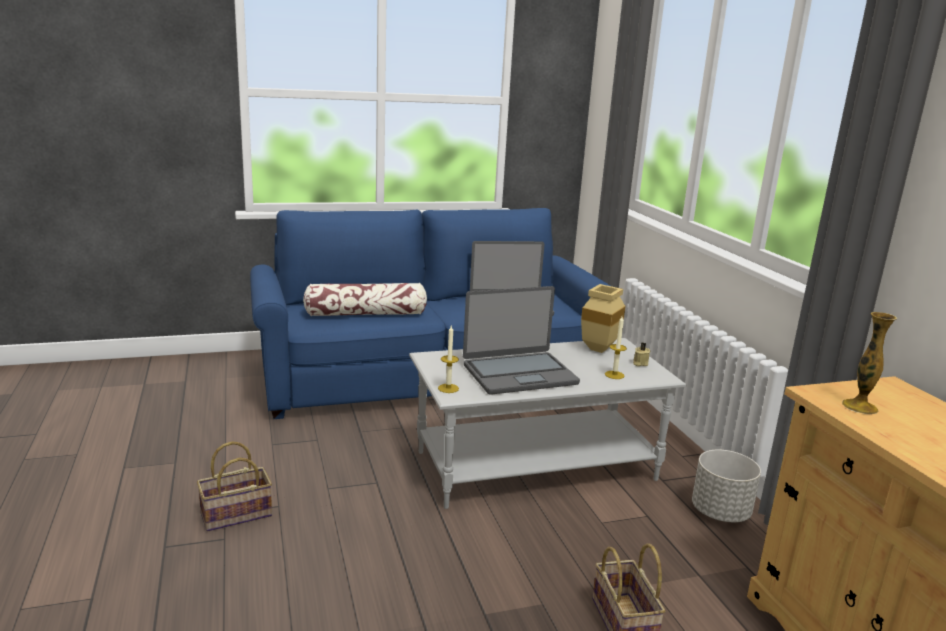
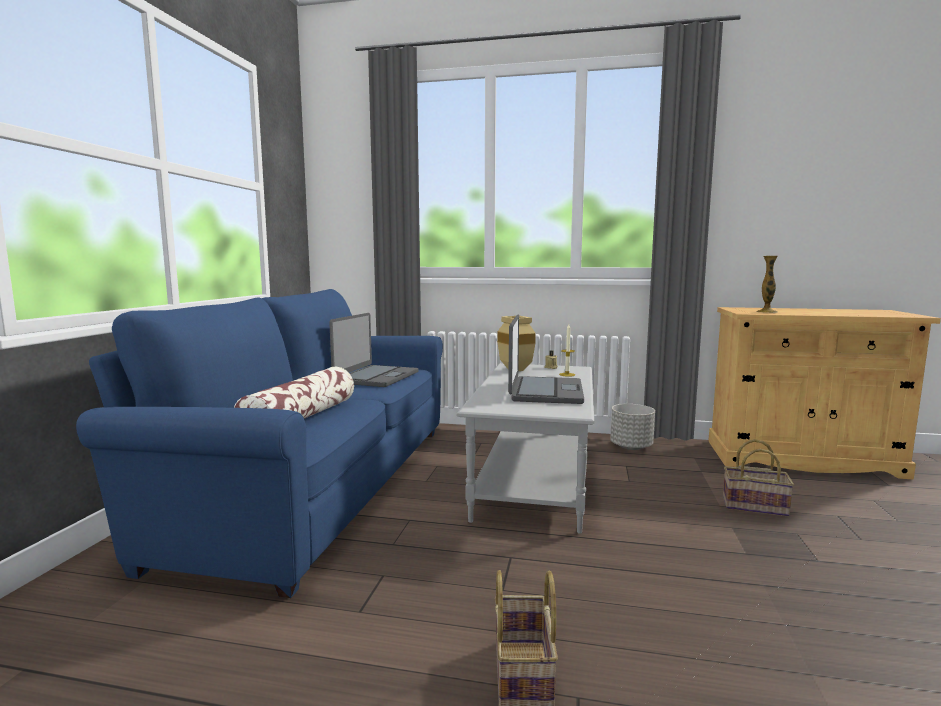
camera: 60 degrees left, 10 degrees down
(448, 388) = (559, 412): candle -> none

